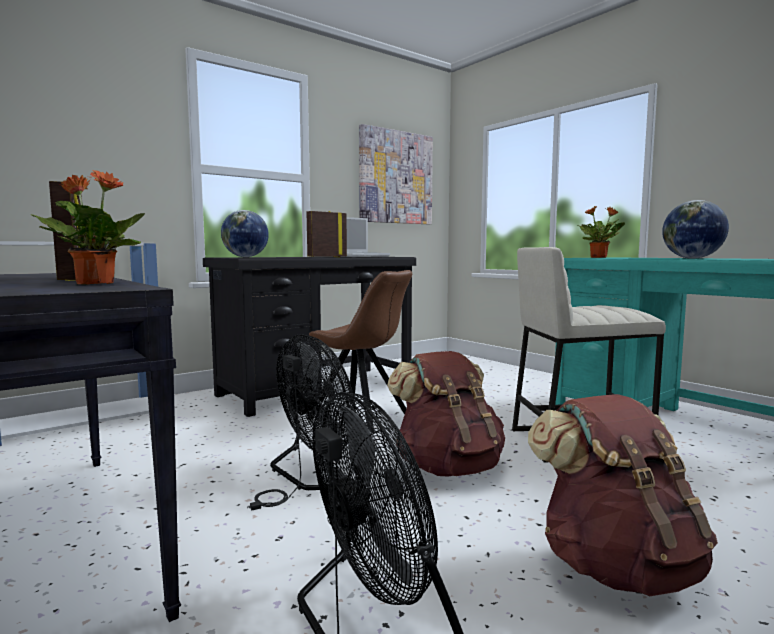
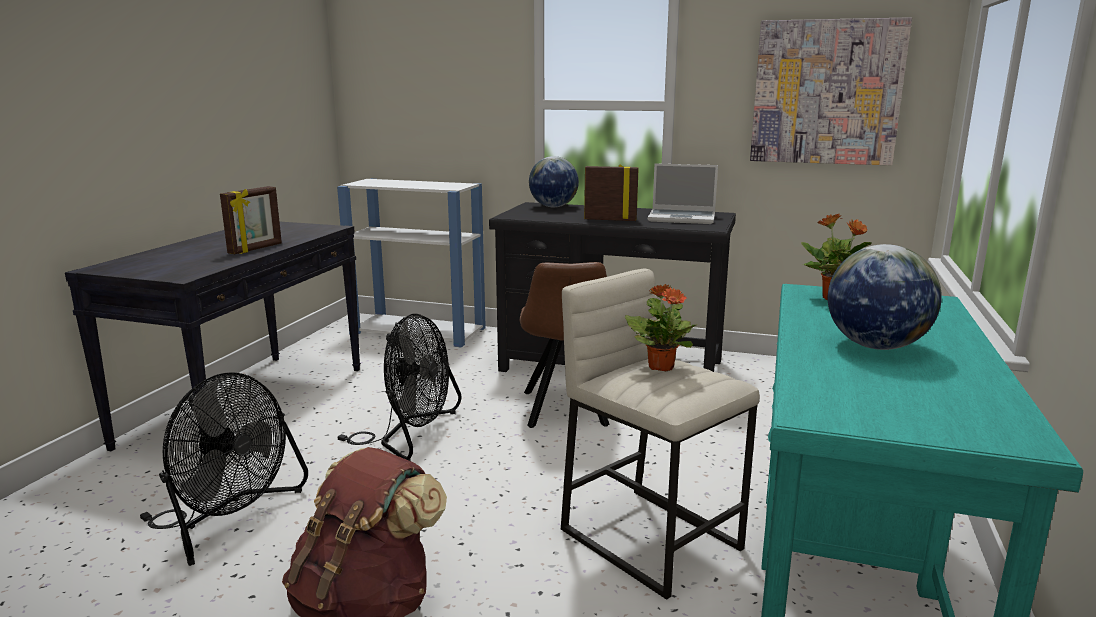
camera: 55 degrees right, 10 degrees up
(94, 283) = (215, 263): potted plant -> potted plant (661, 366)
(448, 467) = (489, 484): brown backpack -> none

